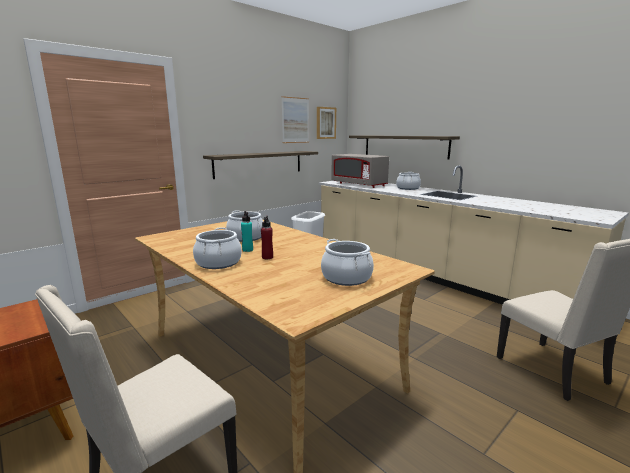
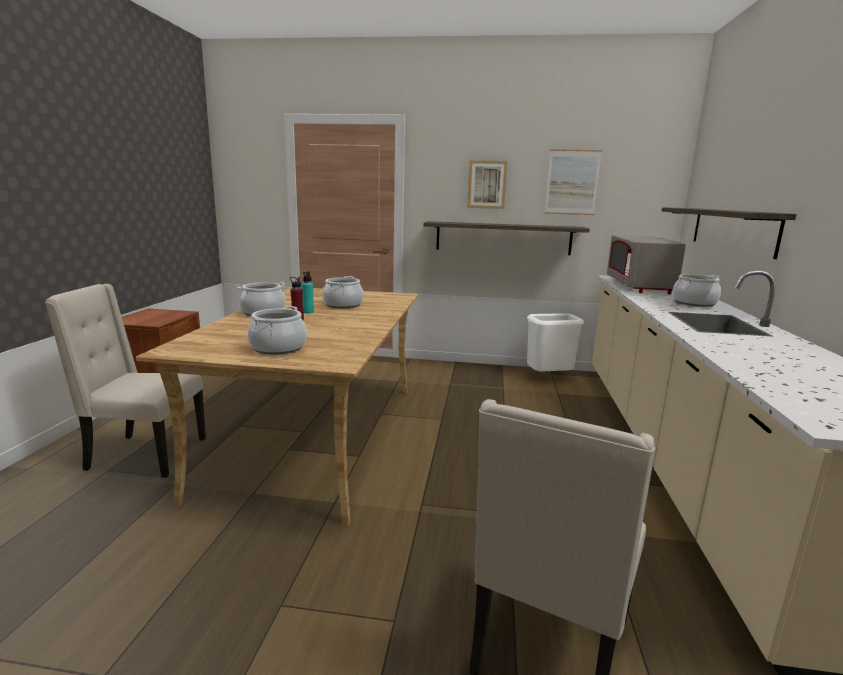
camera: 50 degrees right, 0 degrees up
(325, 123) = (634, 187): picture -> picture (487, 185)

